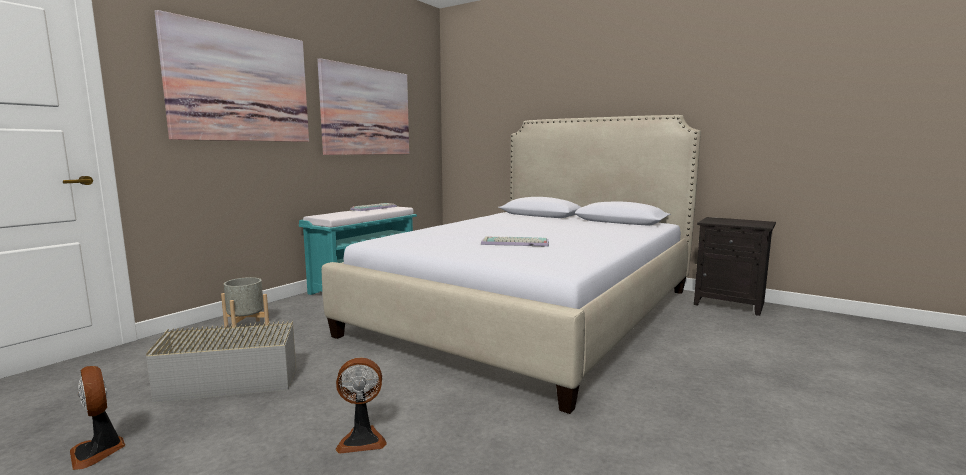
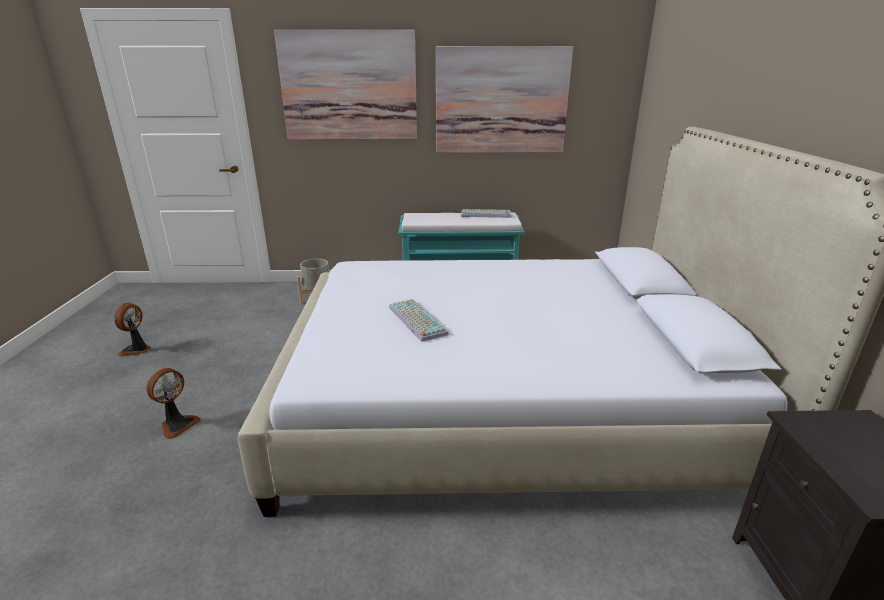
camera: 55 degrees right, 15 degrees up
(231, 377) = (239, 336): grey storage box -> none
(362, 439) = (177, 425): fan -> fan turned 105 degrees counterclockwise

